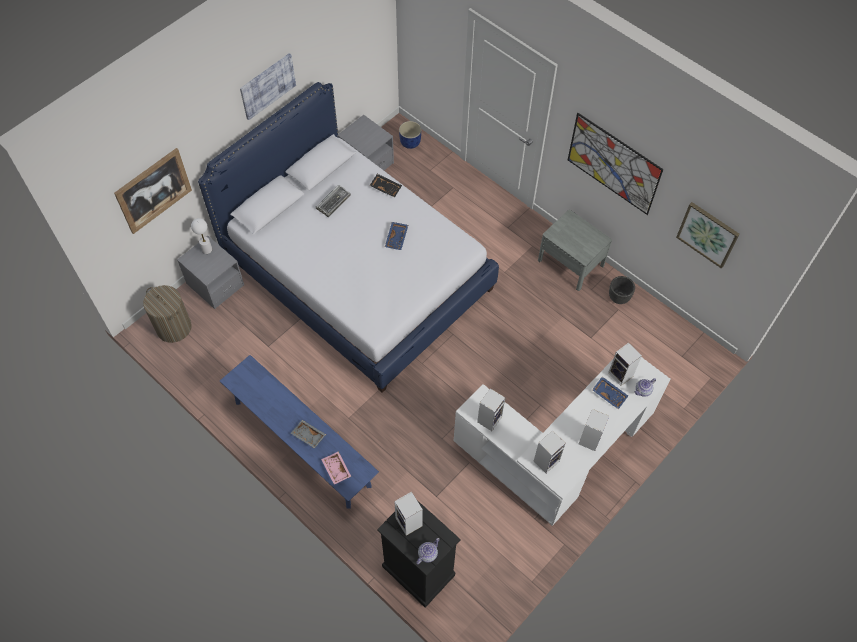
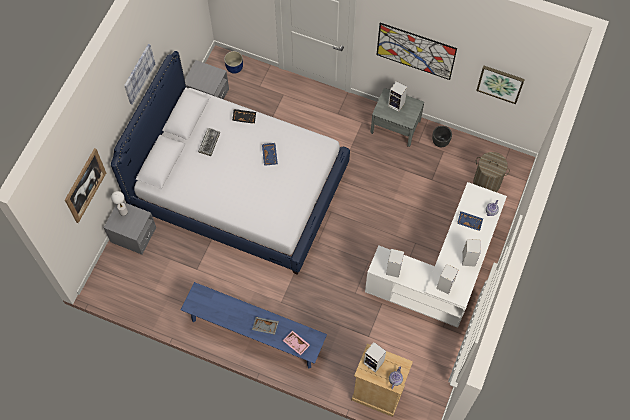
camera: 20 degrees left, 5 degrees up
(173, 327) = (116, 280): laundry basket -> laundry basket (486, 183)
(418, 571) = (377, 393): black dresser -> beige dresser
(621, 375) = (472, 205): speaker -> speaker (397, 104)

